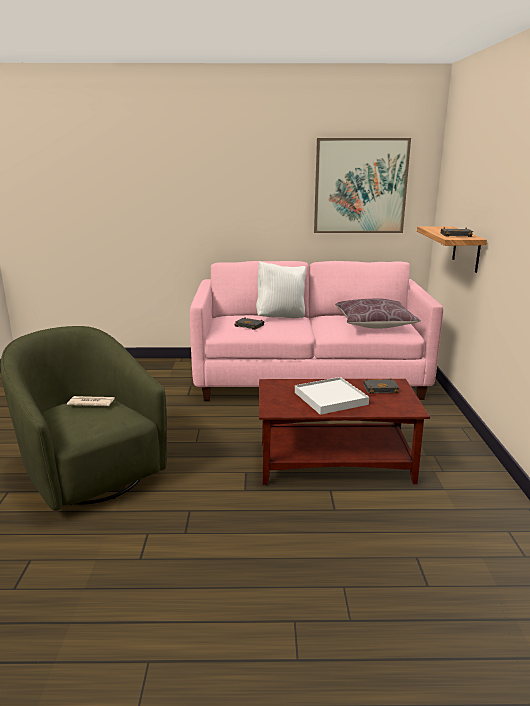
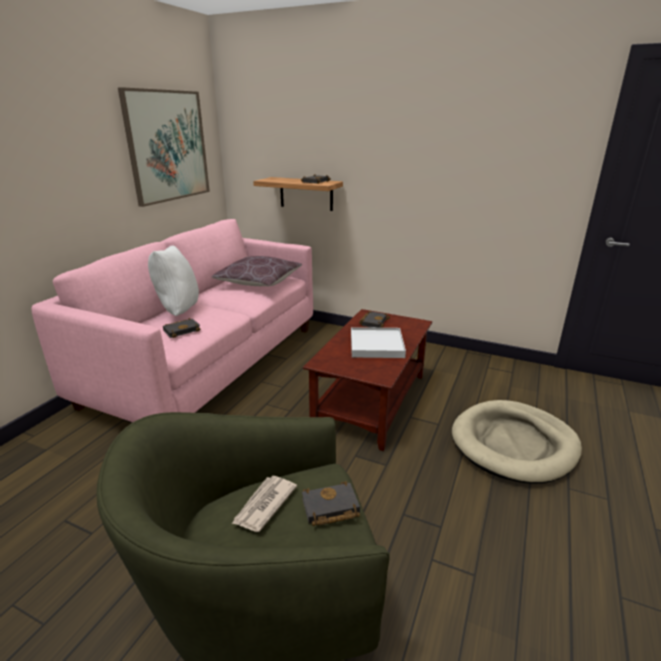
camera: 65 degrees left, 5 degrees up
(94, 421) = (329, 509): none -> black book
(345, 569) = (514, 444): none -> beige dog bed

